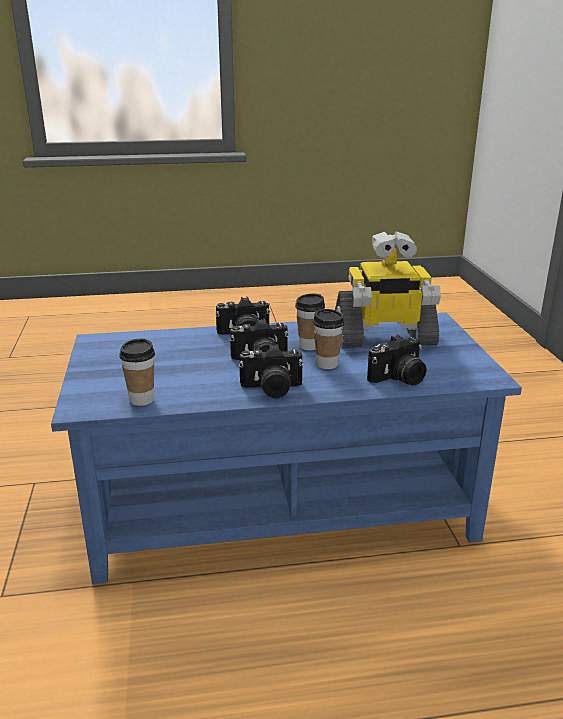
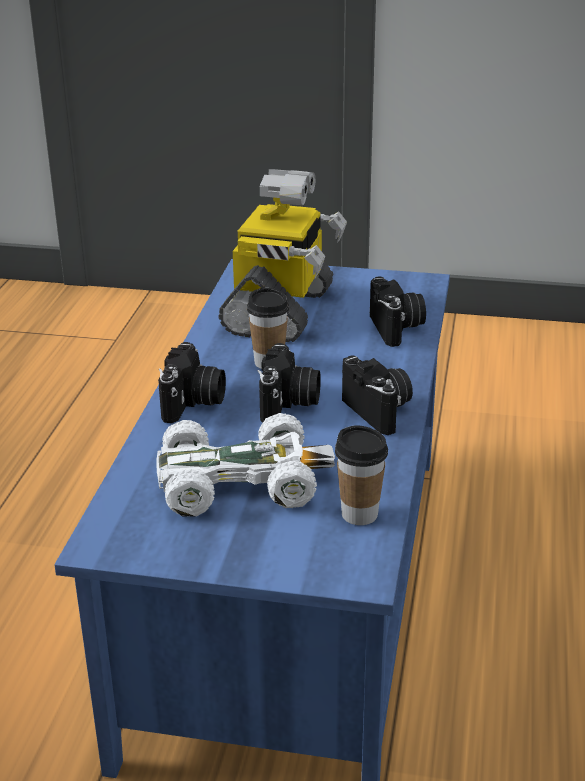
camera: 70 degrees left, 5 degrees up
(164, 361) = (241, 481): none -> white toy car
(271, 389) = (380, 411): camera -> camera turned 45 degrees counterclockwise
(327, 364) = (332, 362): cup -> none

